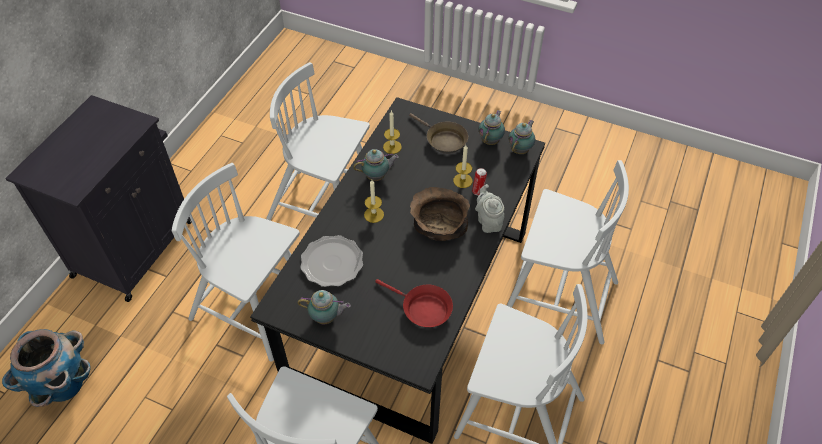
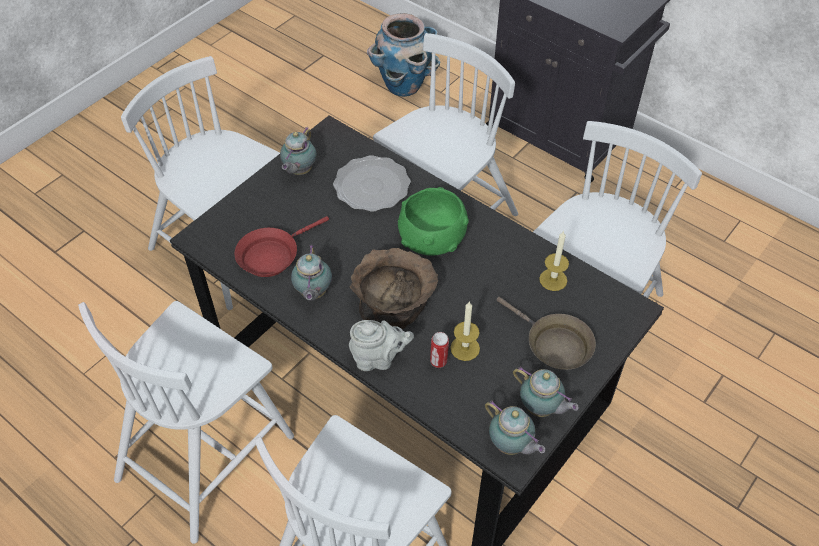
camera: 105 degrees right, 0 degrees up
(374, 214) = (432, 237): candle -> green bowl
(377, 177) = (498, 252): teapot -> teapot (313, 293)
(443, 140) = (554, 345): brown frying pan -> brown frying pan turned 105 degrees counterclockwise

